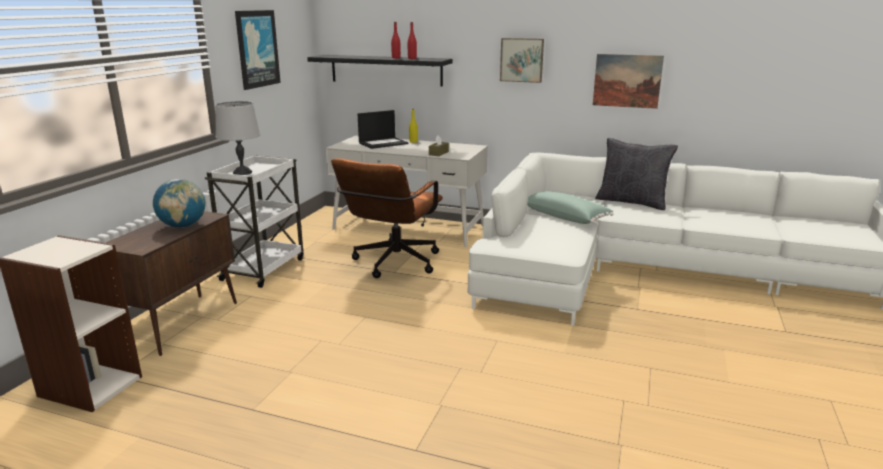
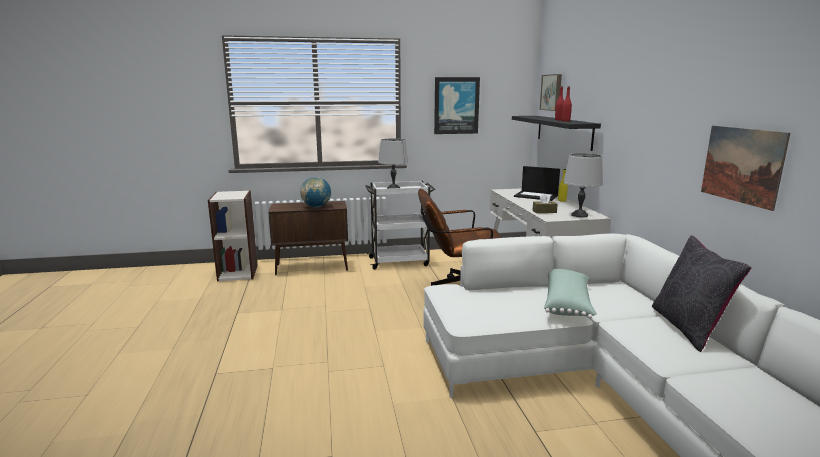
camera: 60 degrees right, 5 degrees down
(466, 149) = (580, 215): none -> grey table lamp
(522, 60) = (647, 128): picture -> picture (552, 92)

